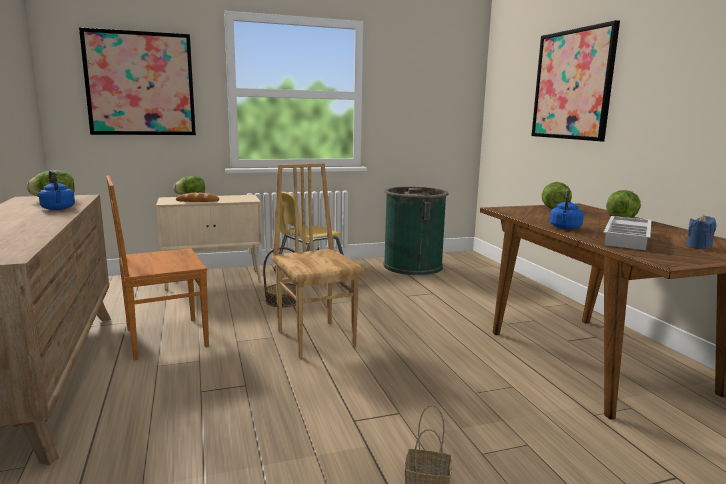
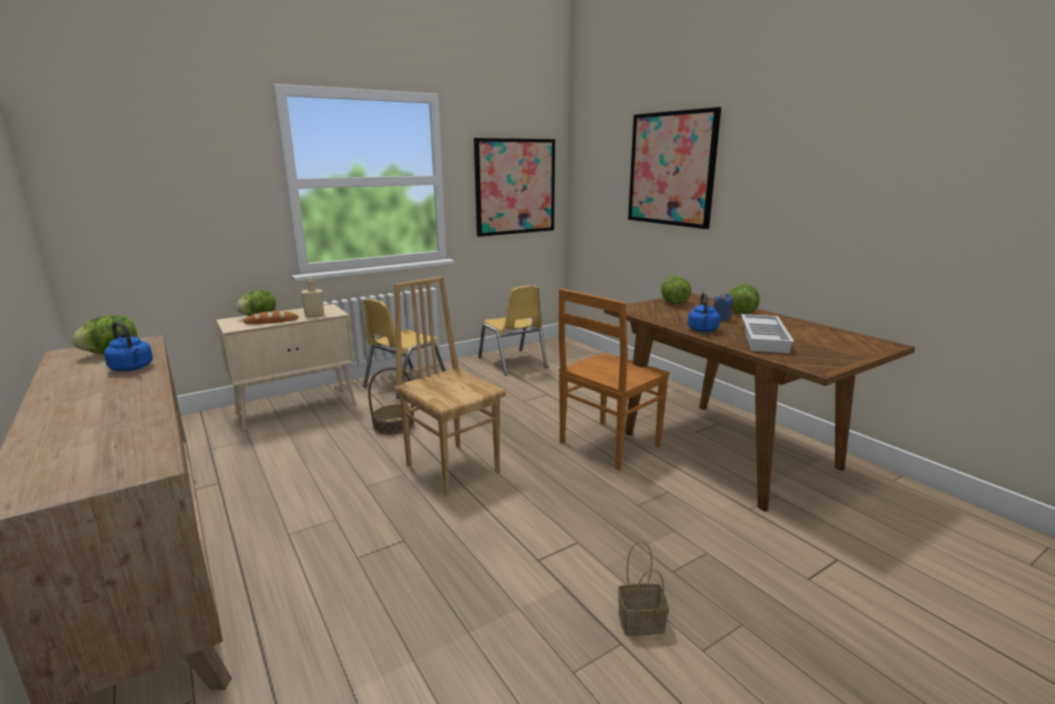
camera: 15 degrees left, 5 degrees up
(140, 84) = (173, 180): picture -> picture (515, 187)
(163, 338) = (276, 497): brown chair -> brown chair (607, 445)
(233, 200) = (314, 315): none -> beige bottle
(412, 266) = (512, 363): green trash can -> yellow chair
(698, 247) = (827, 343): blue candle -> blue candle (721, 319)

